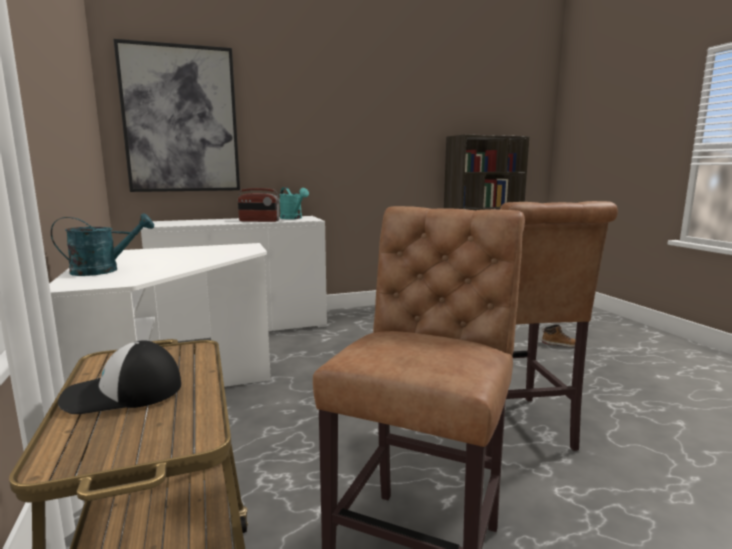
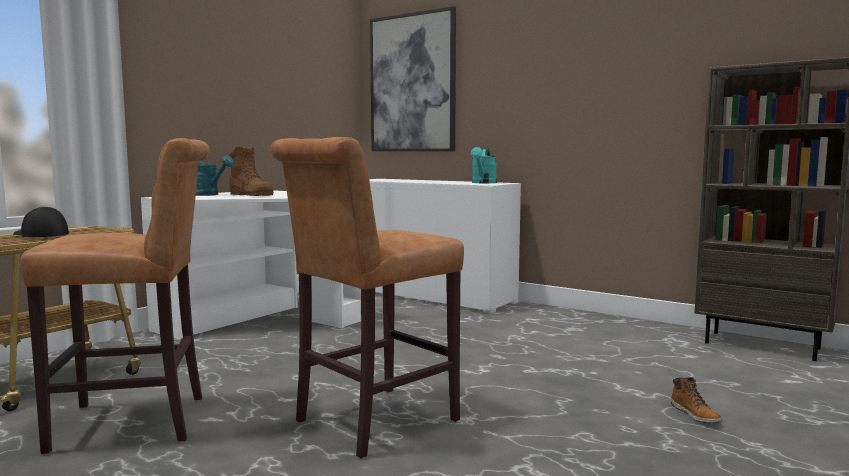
camera: 55 degrees right, 5 degrees down
(162, 261) = (251, 195): none -> brown boot
(259, 221) = (441, 182): radio -> none

